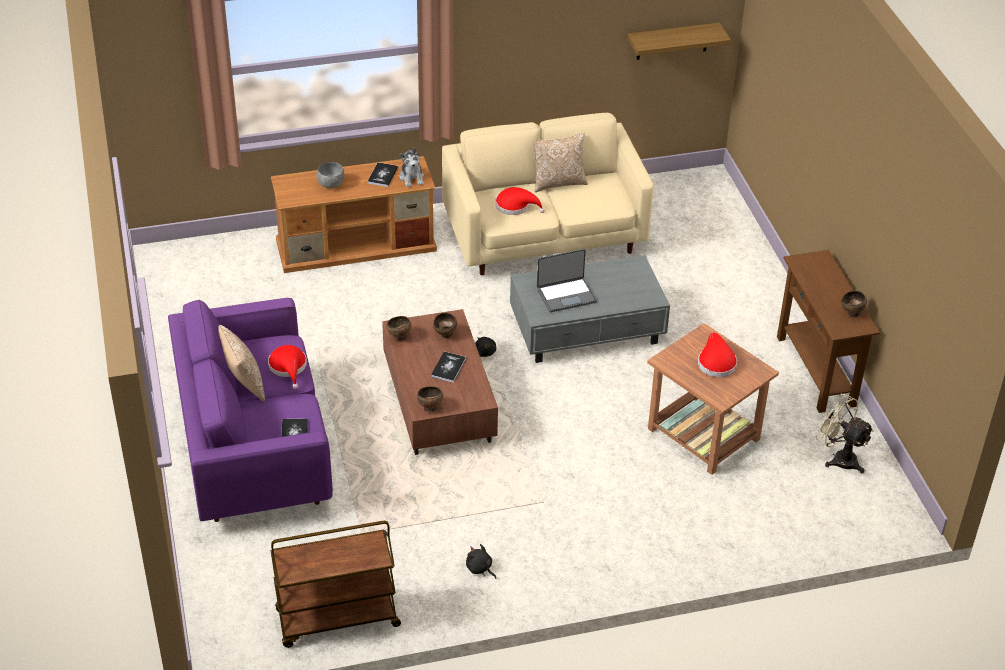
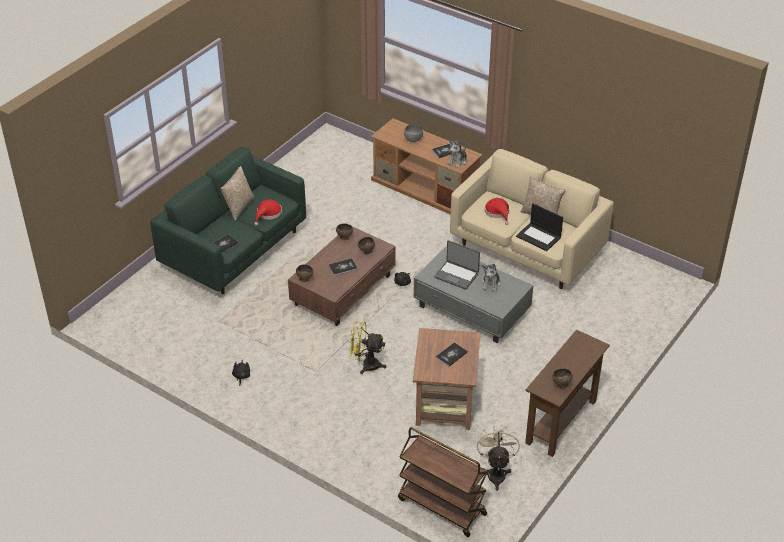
camera: 50 degrees right, 0 degrees up
(255, 449) = (235, 250): purple sofa -> green sofa
(337, 619) = (153, 347): brown cart -> brown cart (441, 507)
(578, 456) = (366, 364): none -> yellow fan
(589, 204) = (539, 237): none -> laptop
(609, 280) = (491, 284): none -> plush toy
(672, 41) = (668, 163): shelf -> none
(716, 362) = (451, 355): red hat -> book

